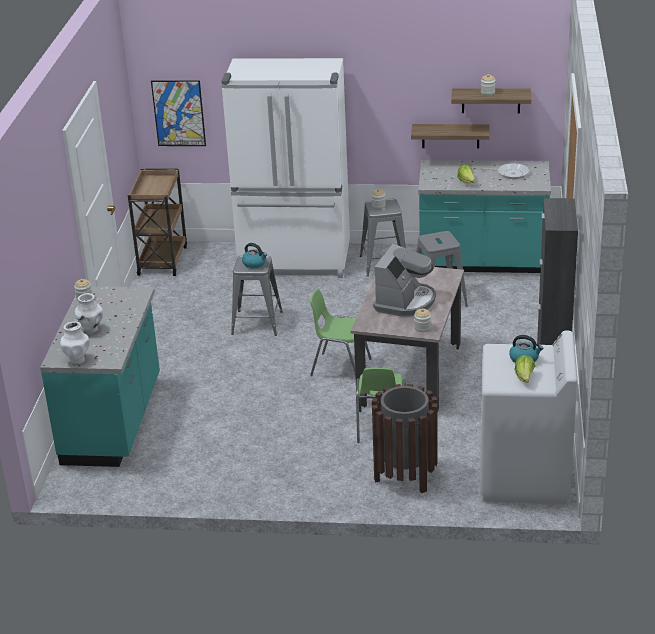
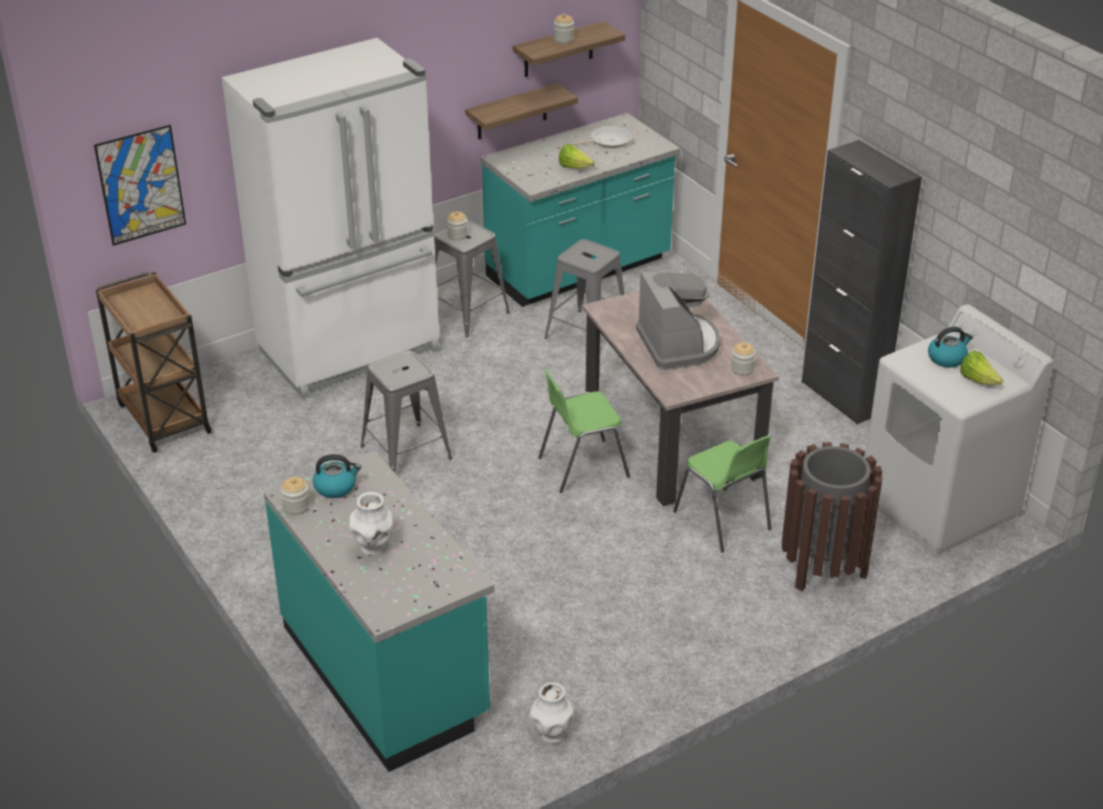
camera: 40 degrees left, 5 degrees up
(77, 360) = (416, 600): white vase -> white vase (552, 735)
(255, 263) = (405, 368): kettle -> kettle (336, 487)

